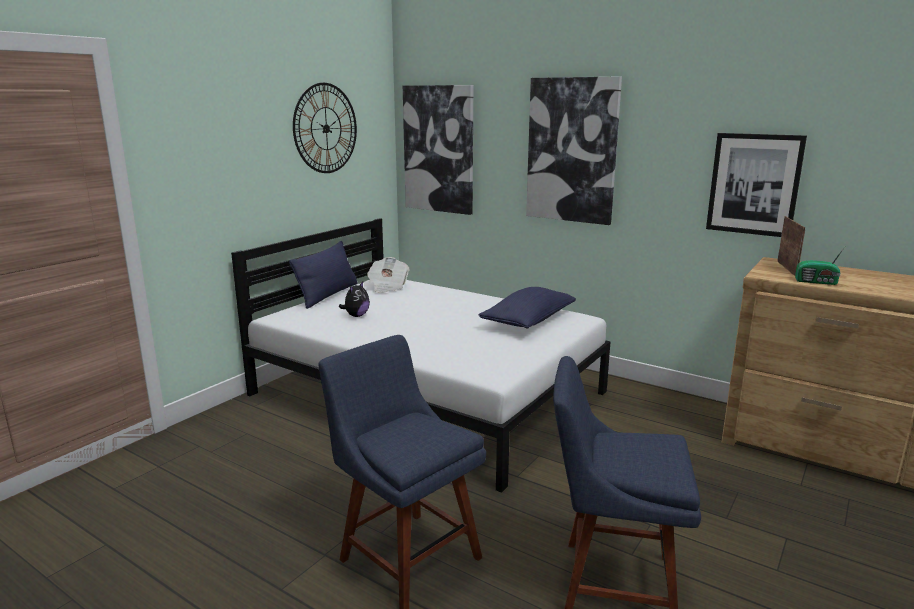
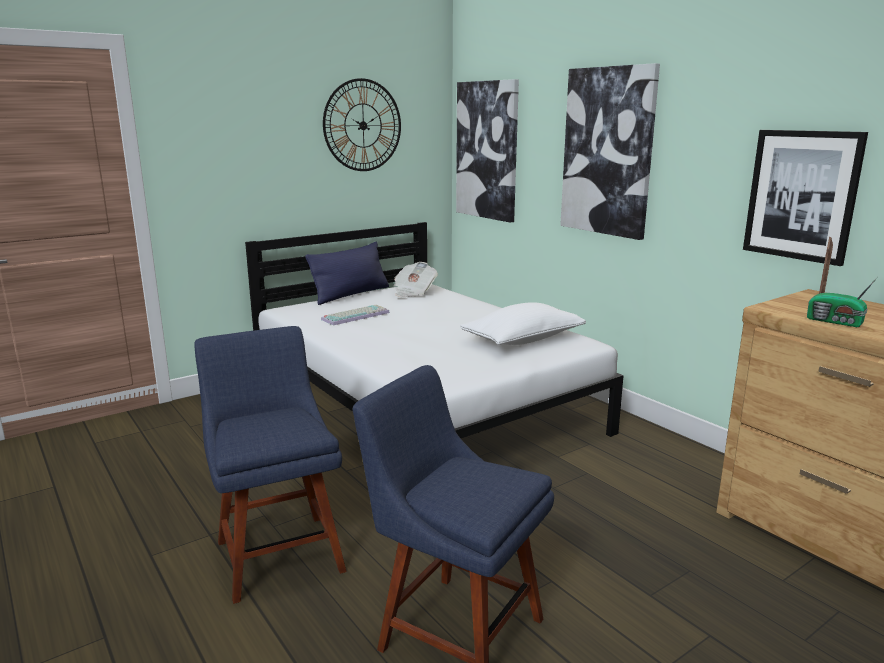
camera: 20 degrees right, 0 degrees up
(356, 315) = (355, 315): plush toy -> keyboard
(528, 321) = (522, 340): blue pillow -> white pillow

